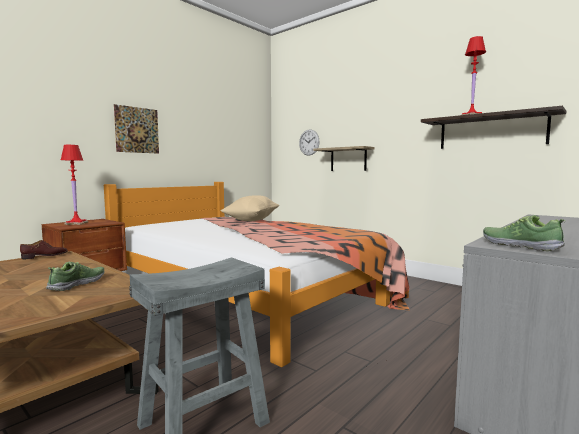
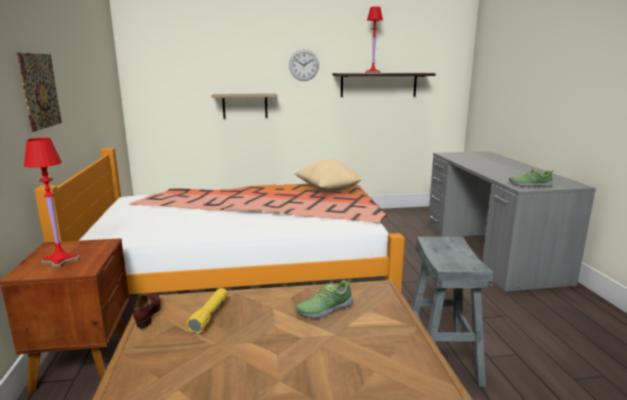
camera: 50 degrees left, 10 degrees up
(48, 265) = (210, 316): none -> yellow flashlight
(78, 284) = (324, 309): shoe -> shoe turned 90 degrees counterclockwise
(251, 220) = (201, 193): beige pillow -> beige pillow (328, 190)
(309, 142) = (187, 84): wall clock -> wall clock (303, 65)

